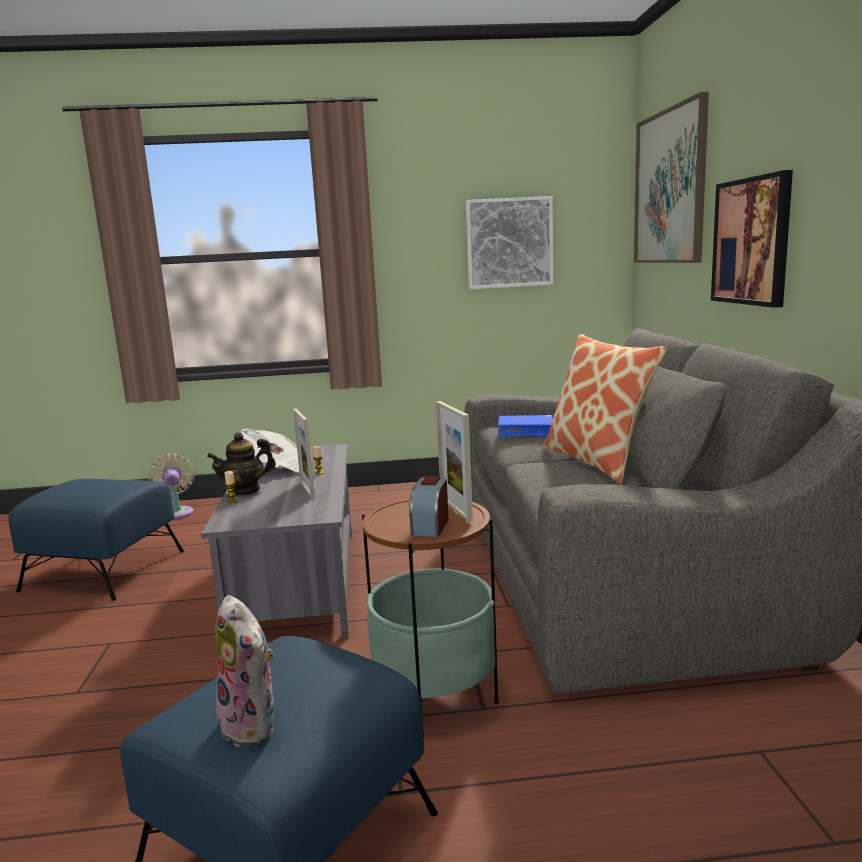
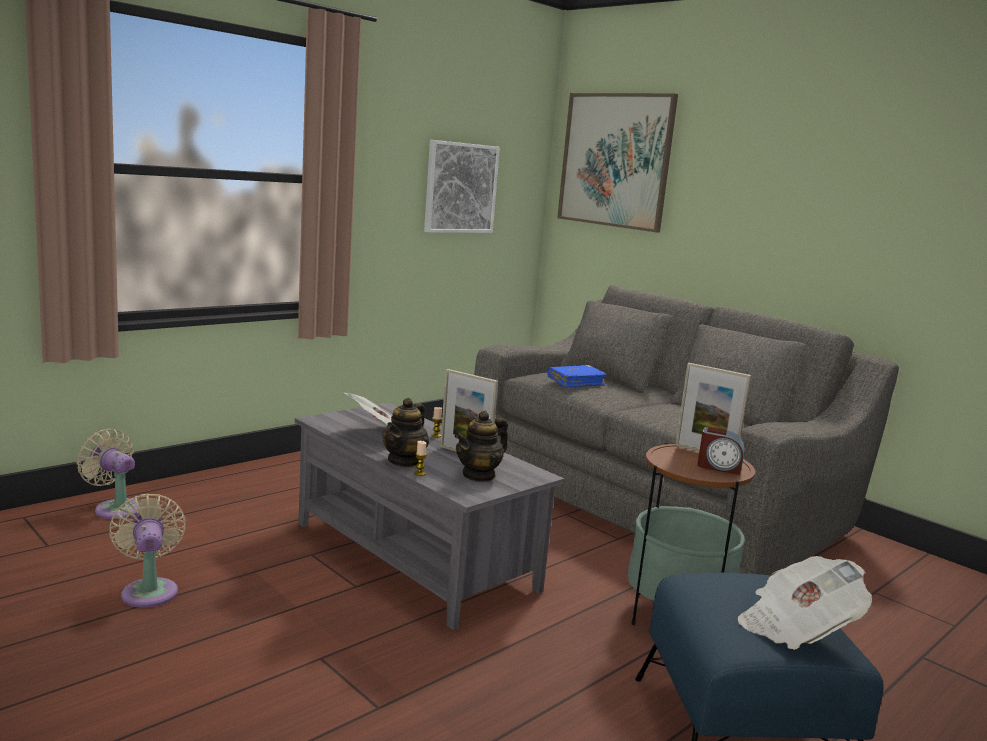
camera: 40 degrees left, 0 degrees up
(104, 570) = (149, 590): blue ottoman -> beige fan
(254, 725) = (797, 628): plush toy -> newspaper
(273, 509) = (479, 475): none -> teapot
(430, 526) = (719, 467): alarm clock -> alarm clock turned 45 degrees counterclockwise
(598, 461) = (675, 404): pillow -> none
(751, 241) = (729, 225): picture -> none

